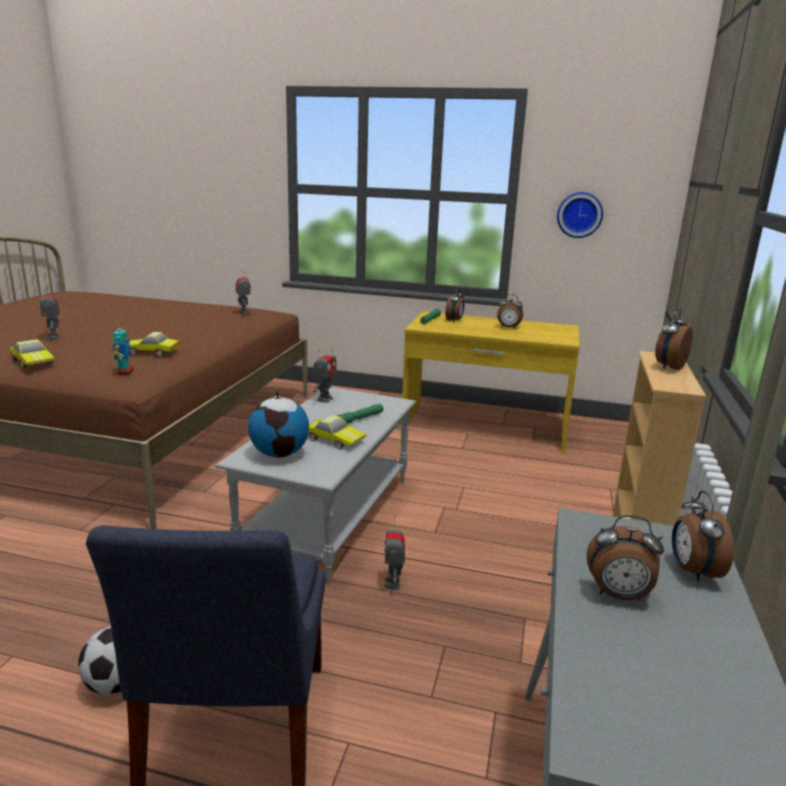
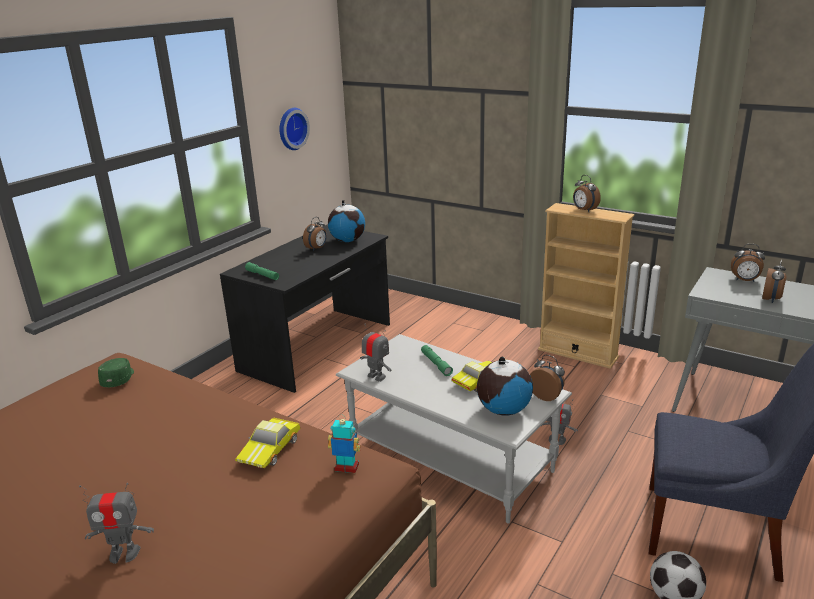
camera: 70 degrees left, 5 degrees up
(33, 361) = (253, 558): toy car -> none
(244, 313) = (118, 379): toy robot -> green cap
(454, 320) = (273, 265): alarm clock -> alarm clock (547, 396)
(484, 427) = (318, 347): yellow desk -> black desk
(542, 335) = (347, 240): none -> globe

